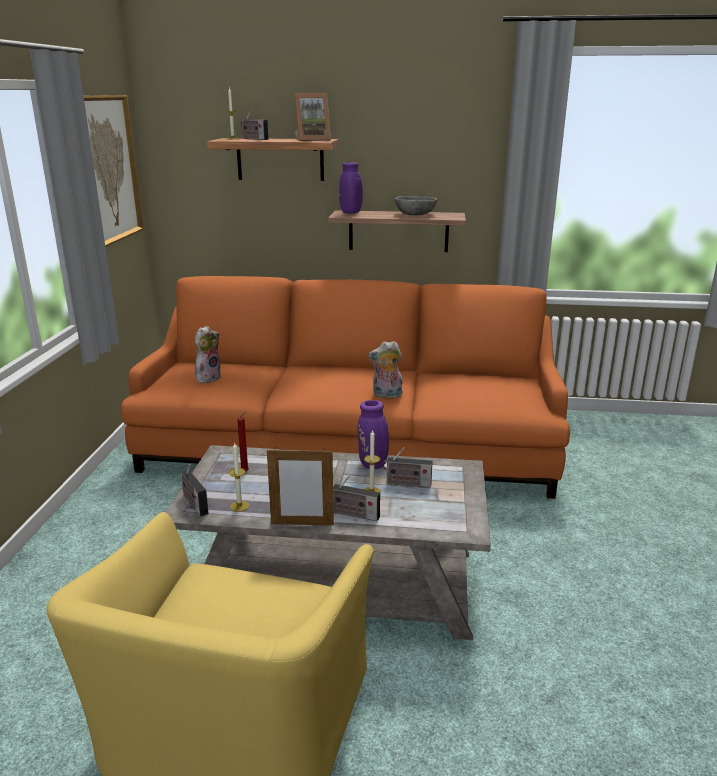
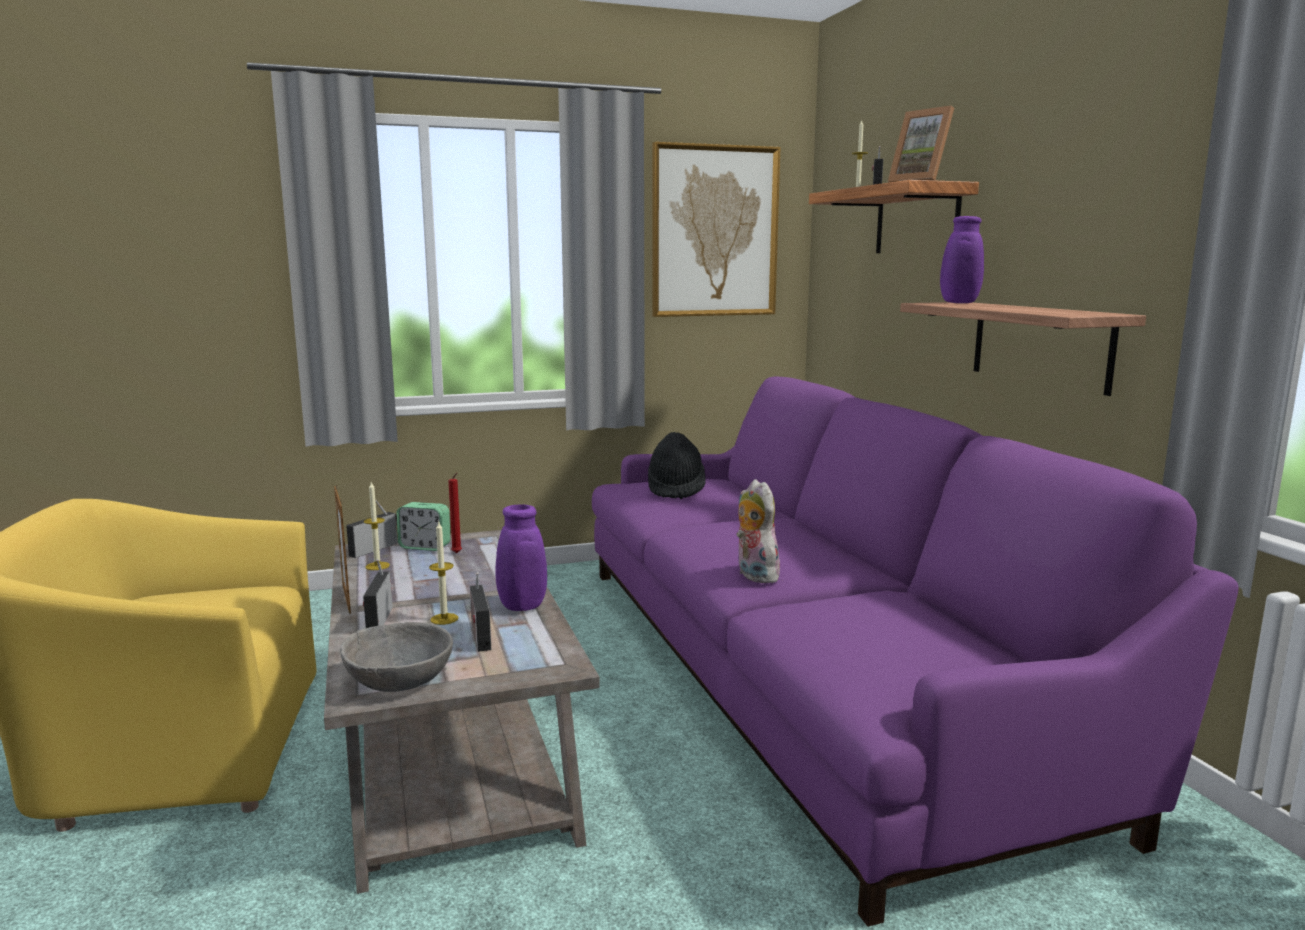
camera: 65 degrees right, 10 degrees down
(208, 377) = (676, 489): plush toy -> black hat
(214, 482) = (425, 547): none -> alarm clock
(350, 446) = (804, 672): orange sofa -> purple sofa
(415, 214) = (1038, 309): grey bowl -> grey bowl (398, 680)

